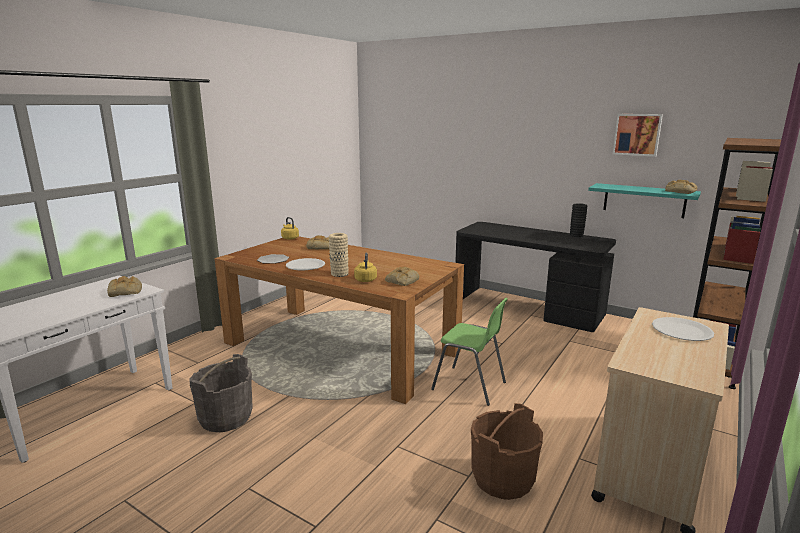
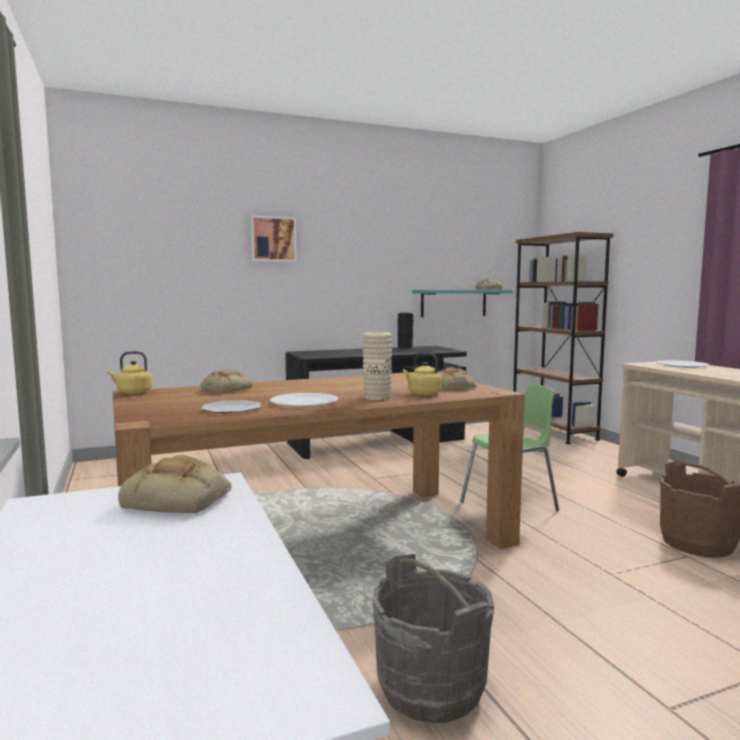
camera: 55 degrees left, 10 degrees down
(637, 134) = (442, 239): picture -> picture (273, 239)

